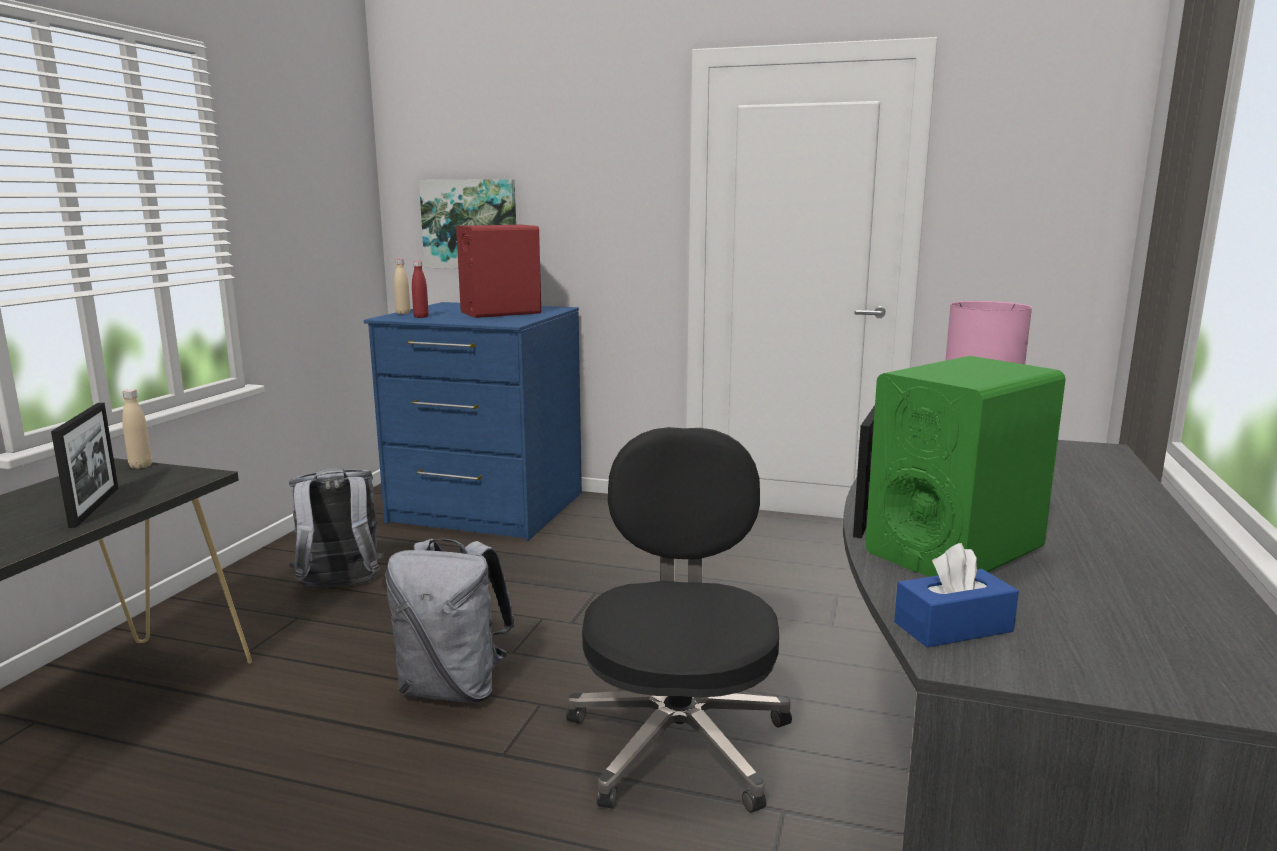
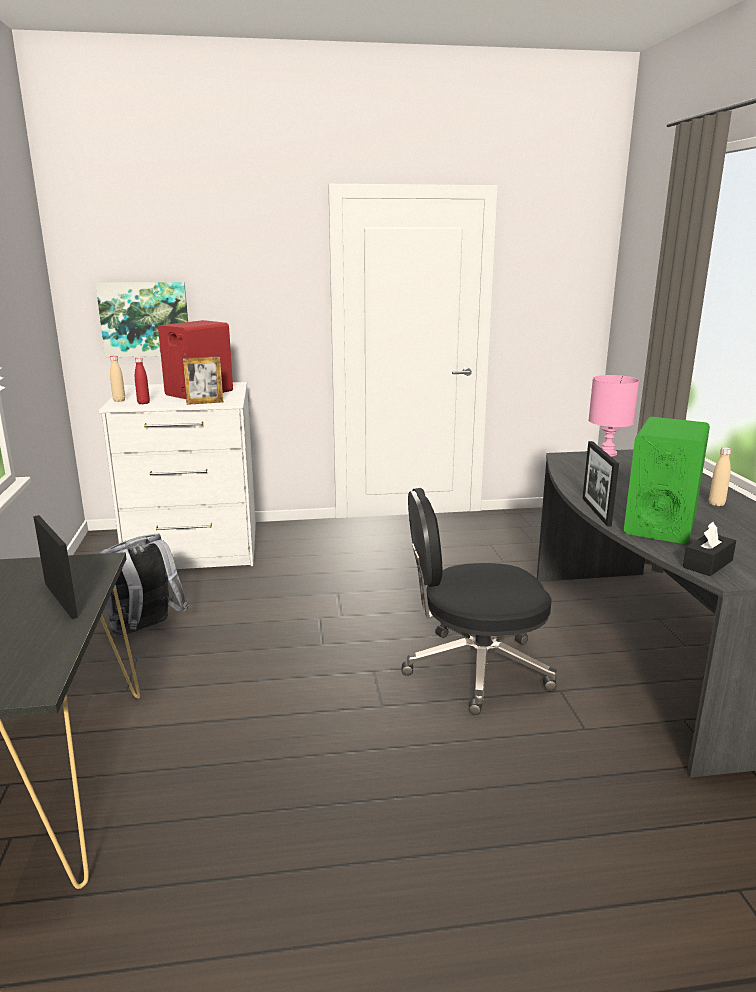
camera: 25 degrees left, 5 degrees up
(141, 466) = (33, 562): beige bottle -> beige bottle (716, 504)
(453, 688) = (308, 676): grey backpack -> none
(484, 321) = (205, 402): none -> picture frame
(486, 508) = (194, 548): blue dresser -> white dresser
(679, 739) = (474, 669): black office chair -> black office chair turned 75 degrees counterclockwise
(953, 627) = (707, 564): blue tissue box -> black tissue box

